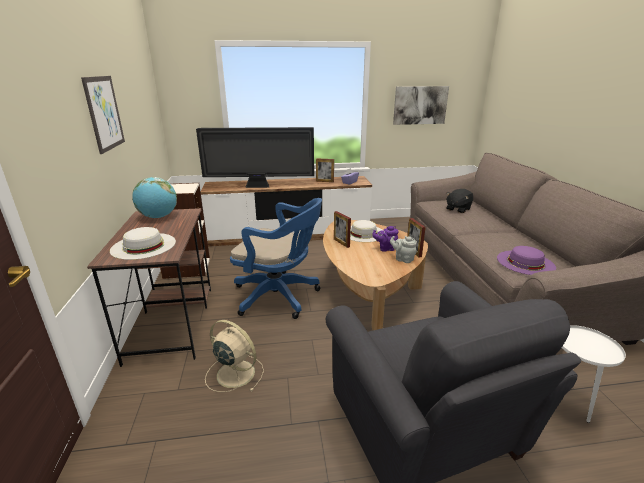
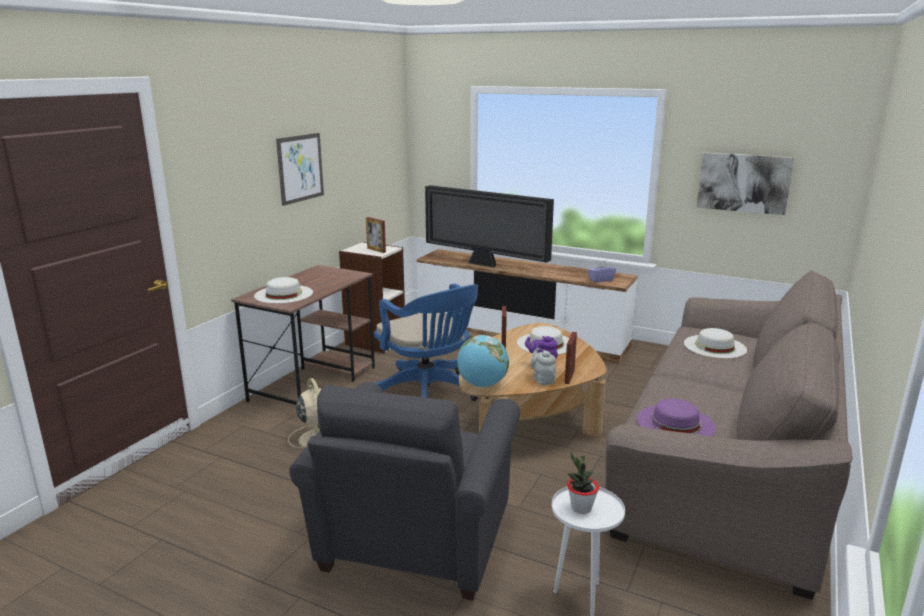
camera: 35 degrees right, 5 degrees down
(158, 217) = (327, 273): globe -> globe (482, 385)
(325, 181) = (571, 273): picture frame -> picture frame (376, 250)
(457, 209) = (714, 346): black plush toy -> white hat
(585, 347) = (581, 508): none -> potted plant

